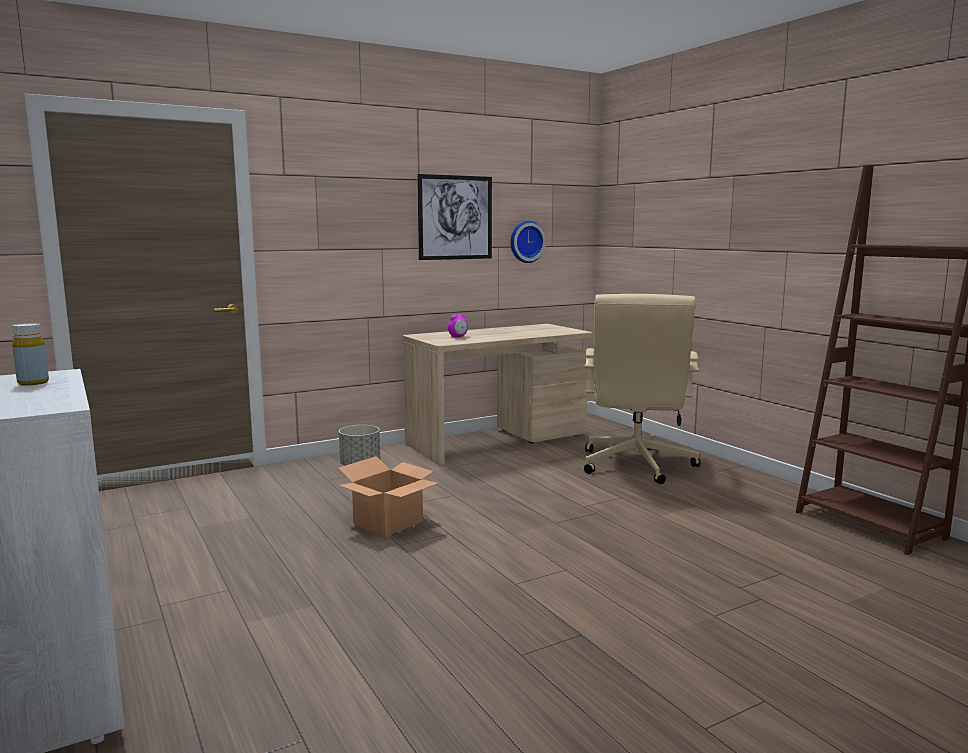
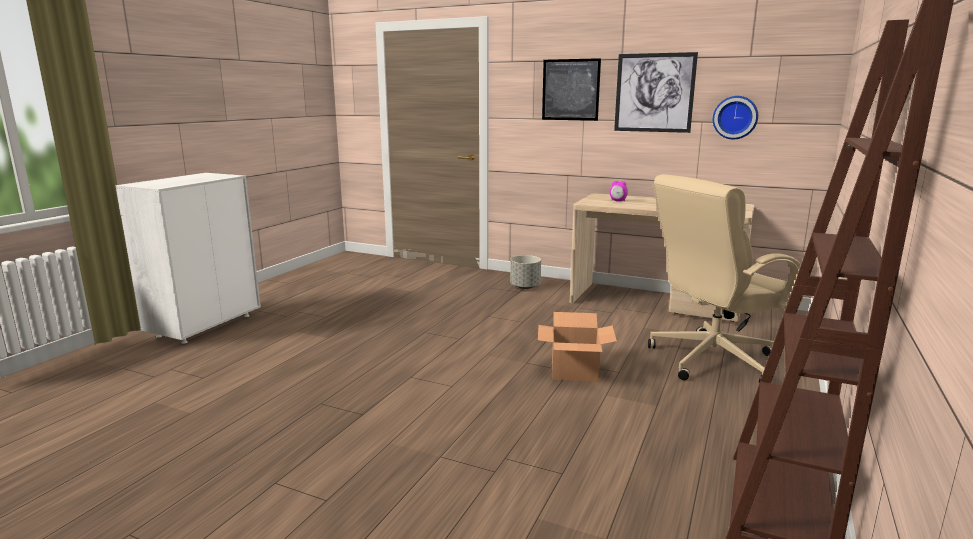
camera: 55 degrees right, 5 degrees up
(33, 383) = (206, 177): yellow bottle -> none
(366, 213) = (570, 90): none -> picture
(388, 522) = (452, 320): cardboard box -> cardboard box (575, 371)

